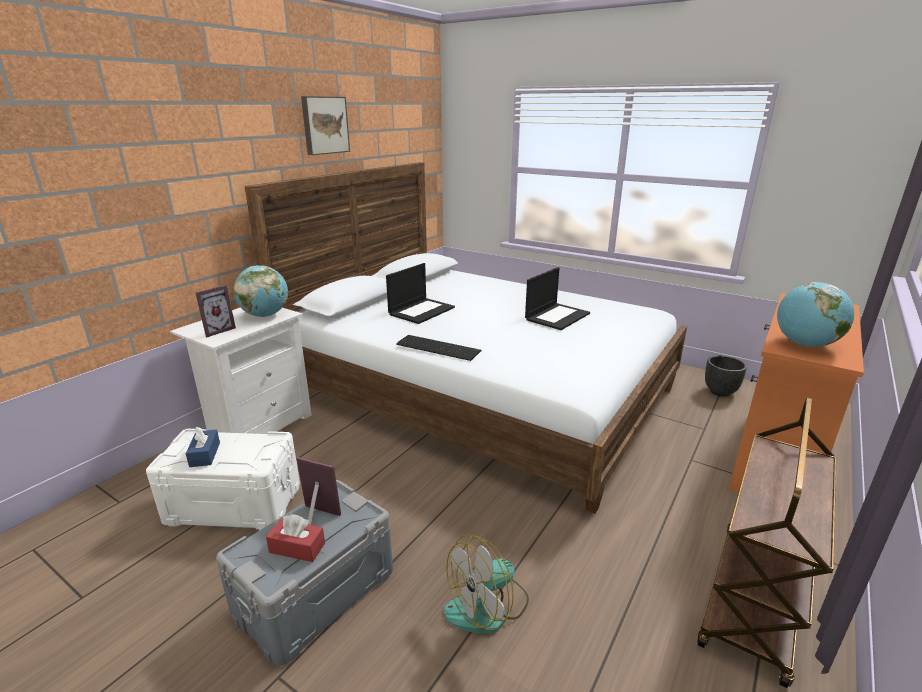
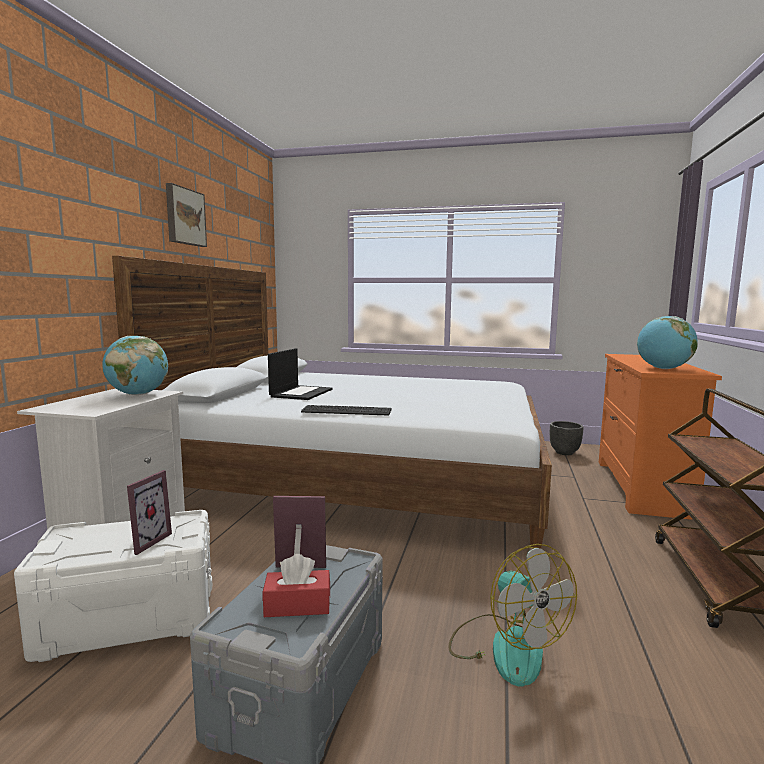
camera: 20 degrees left, 15 degrees down
(205, 454) = (98, 545): blue tissue box -> none
(217, 330) = (86, 406): picture frame -> picture frame (144, 541)
(487, 607) = (506, 647): fan -> fan turned 60 degrees counterclockwise
(557, 316) = (433, 388): laptop -> none

